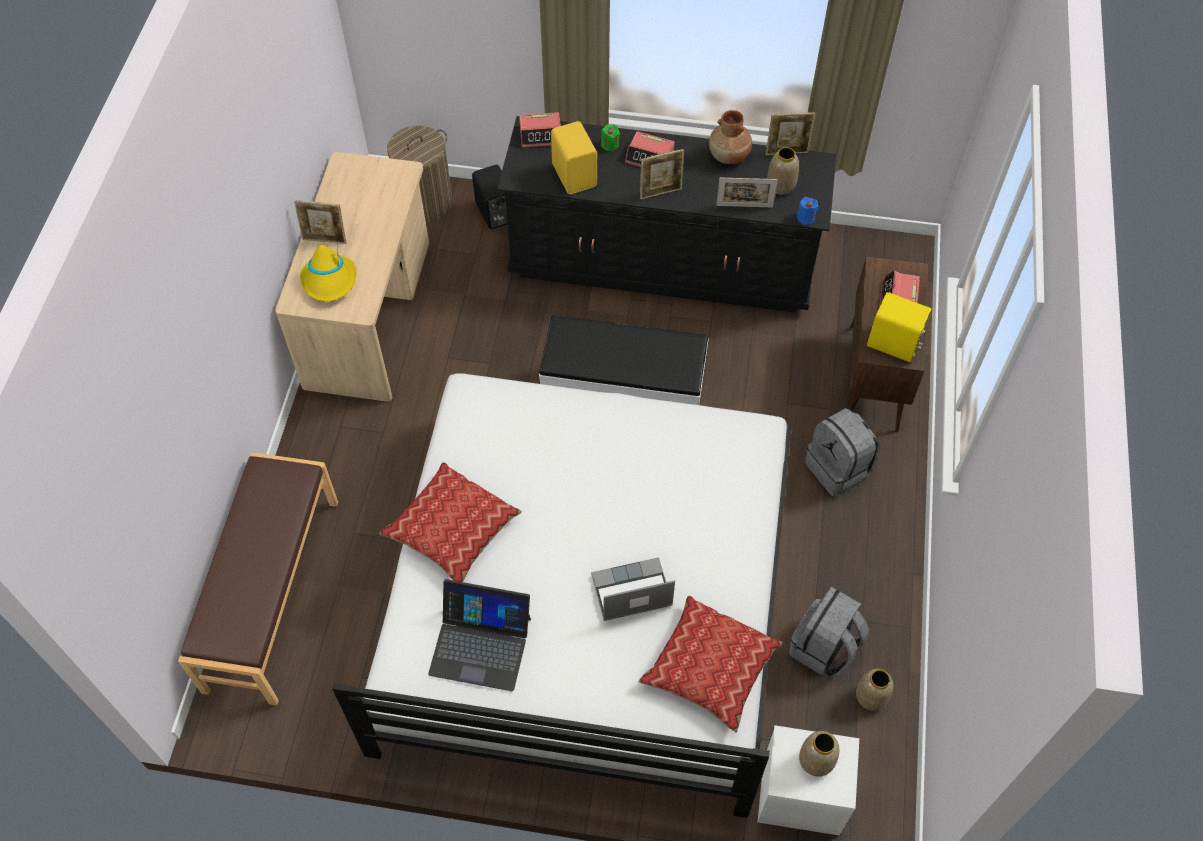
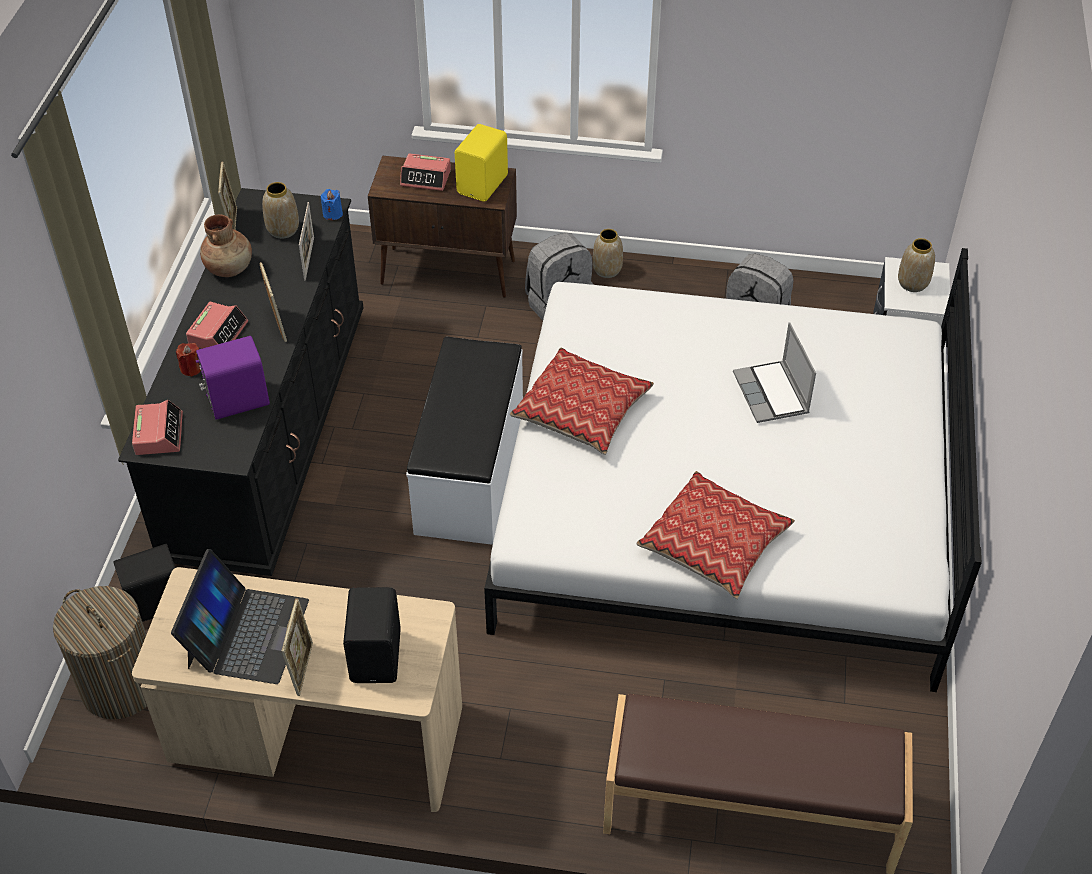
camera: 90 degrees left, 10 degrees down
(330, 281) = (378, 655): yellow hat -> black speaker
(480, 645) = (852, 510): laptop -> laptop (246, 633)
(575, 175) = (236, 400): yellow speaker -> purple speaker
(610, 145) = (191, 368): green candle -> red candle
(709, 668) = (843, 340): pillow -> pillow (582, 410)
(870, 698) = (800, 299): vase -> vase (607, 270)

